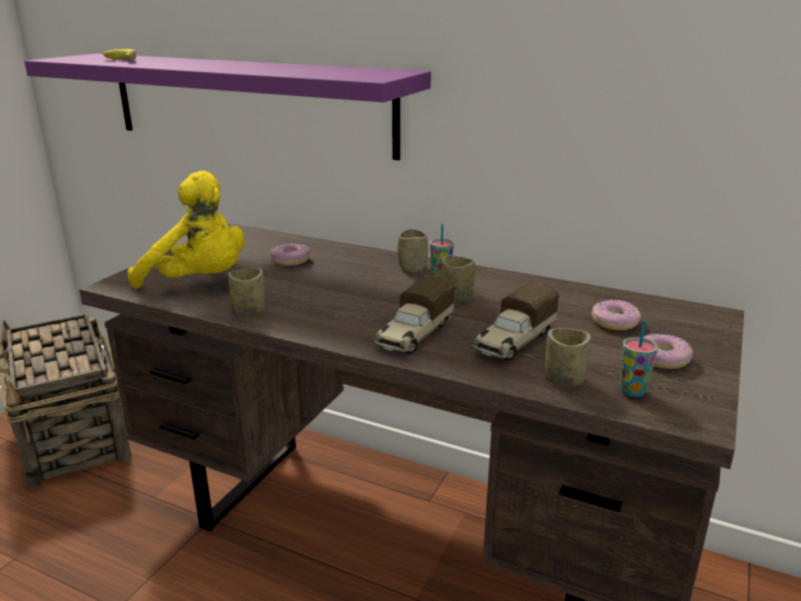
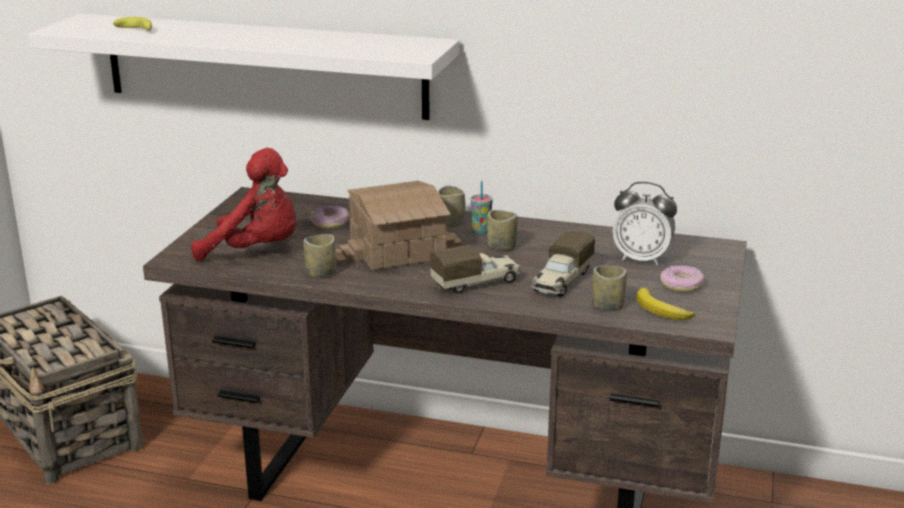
camera: 10 degrees left, 0 degrees up
(200, 283) = (256, 251): yellow plush toy -> red plush toy
(247, 103) = (264, 65): purple shelf -> white shelf
(343, 290) = (396, 248): none -> toy house
(414, 335) = (477, 283): toy truck -> toy truck turned 135 degrees counterclockwise
(615, 322) = (641, 259): donut -> alarm clock
(632, 391) = (660, 310): cup -> banana

